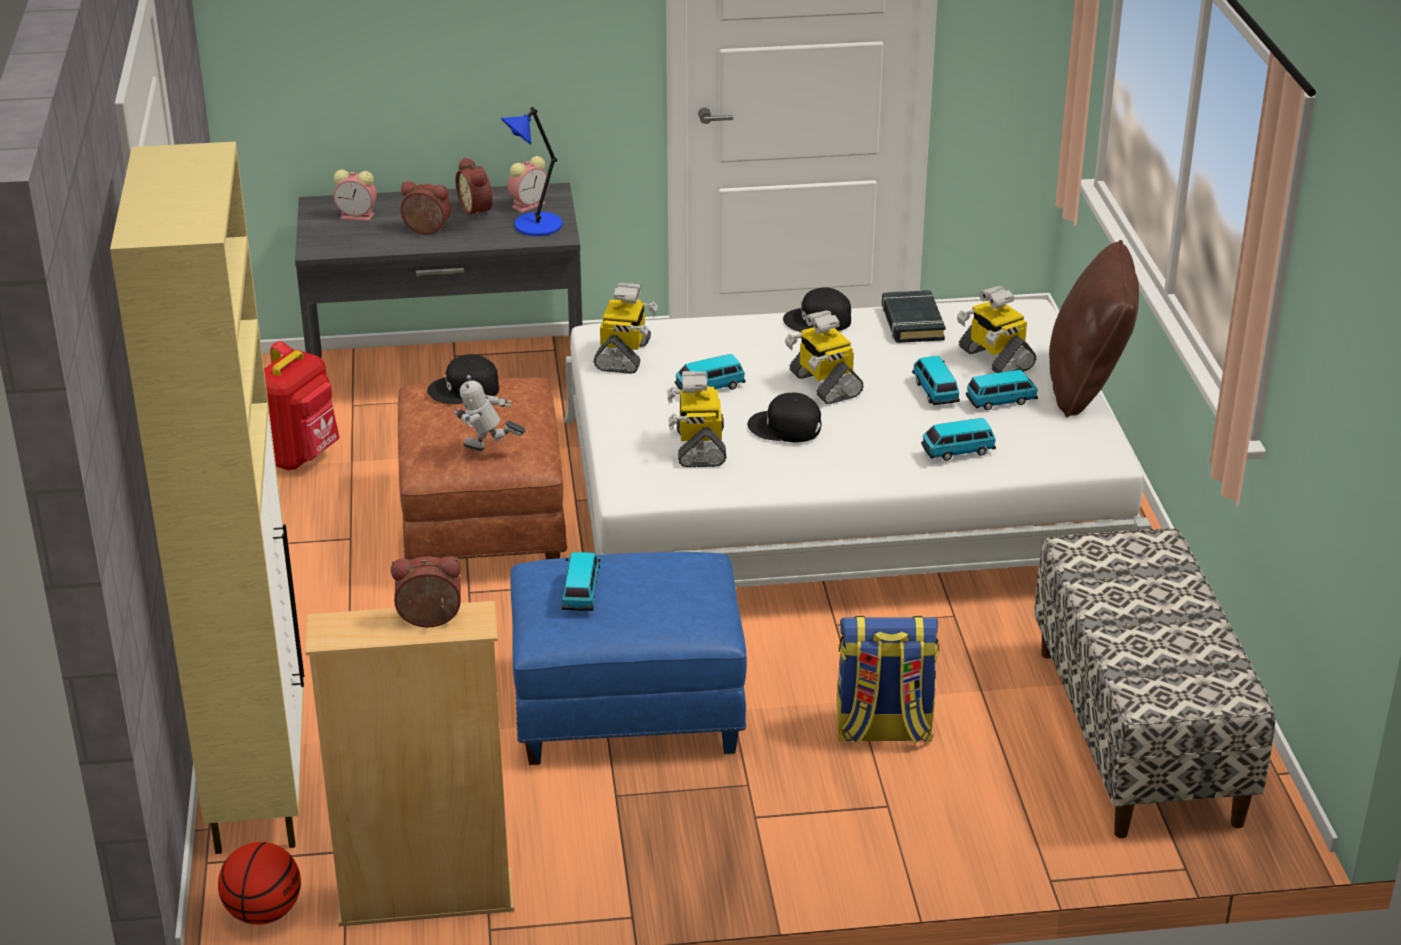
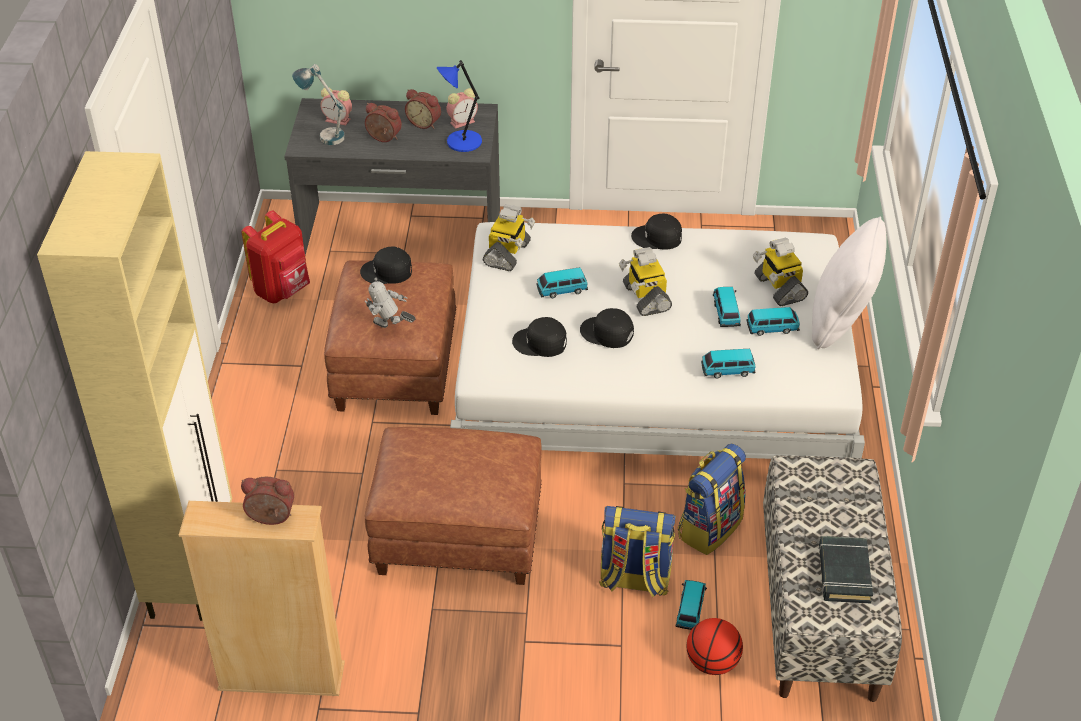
camera: 10 degrees right, 10 degrees up
(263, 912) = (170, 671): basketball -> basketball (712, 662)
(342, 232) = (323, 134): none -> table lamp
(478, 210) = (425, 123): alarm clock -> alarm clock turned 45 degrees counterclockwise
(581, 592) = (423, 462): toy car -> toy car (690, 609)
(625, 710) = (456, 538): blue ottoman -> brown ottoman
(699, 447) = (540, 343): toy robot -> black cap
(912, 322) = (726, 247): black book -> black book (843, 573)
(965, 660) = (709, 527): none -> backpack
(1087, 386) = (841, 321): brown pillow -> white pillow

